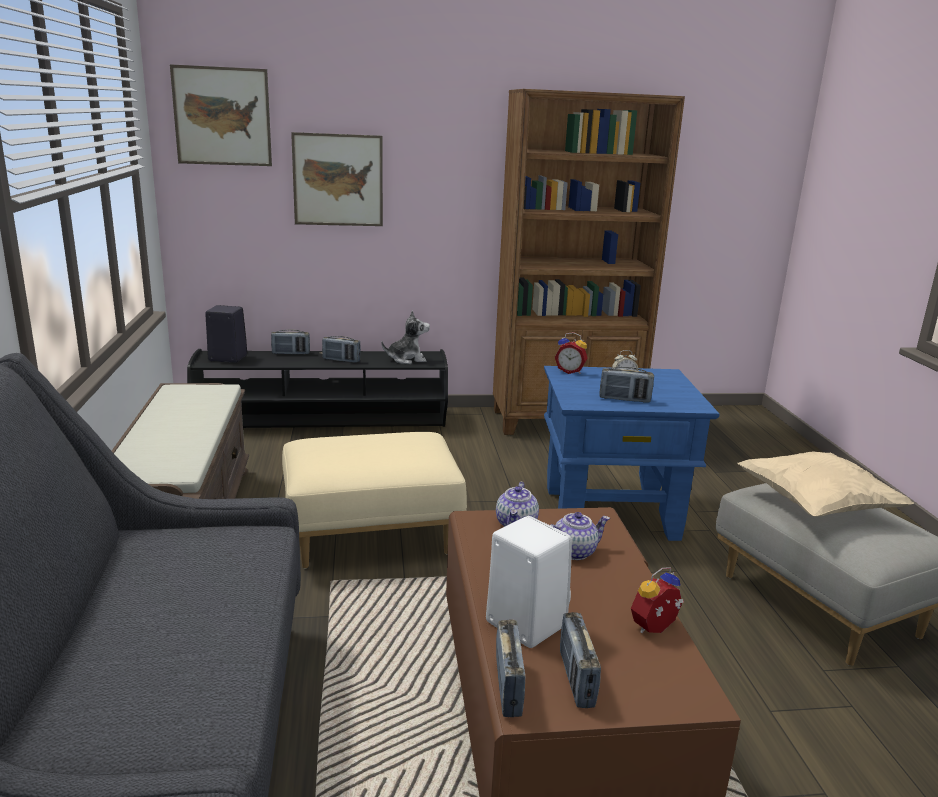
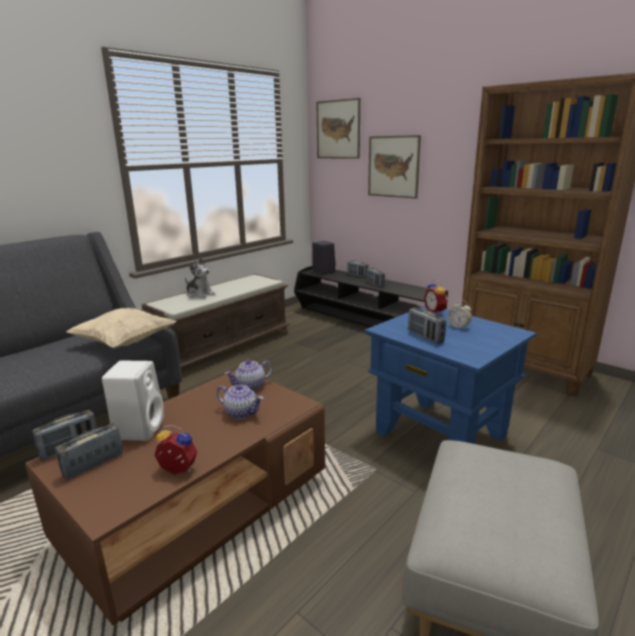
camera: 50 degrees right, 0 degrees up
(372, 536) = (283, 383): beige ottoman -> none
(407, 359) = (413, 291): plush toy -> plush toy (200, 294)
(816, 507) = (486, 483): beige pillow -> beige pillow (125, 343)

